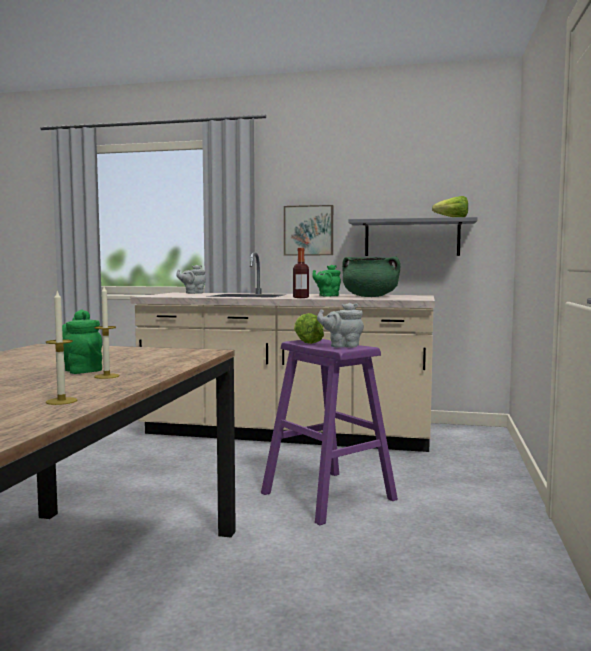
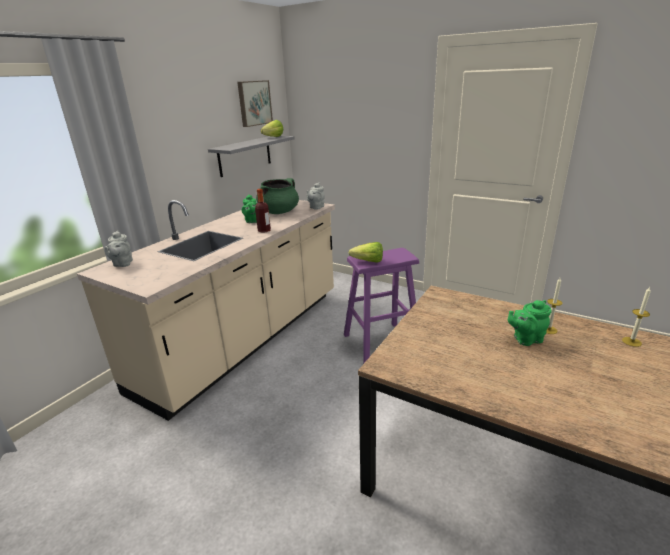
camera: 70 degrees left, 20 degrees up
(308, 230) = (176, 164): picture -> picture (254, 103)
(342, 346) = (394, 255): grey teapot -> grey teapot (316, 207)

